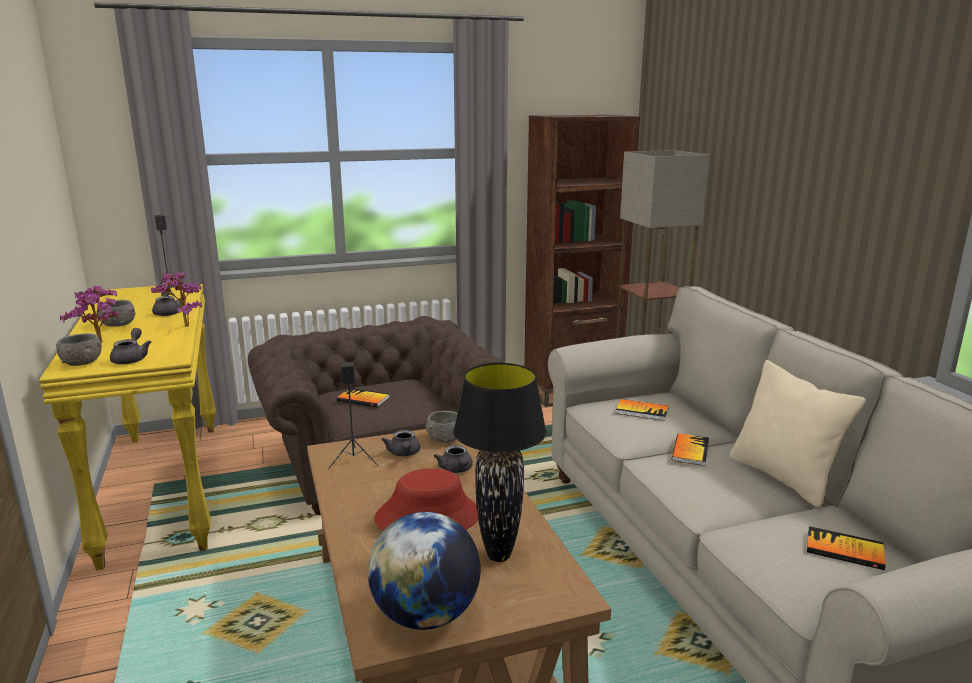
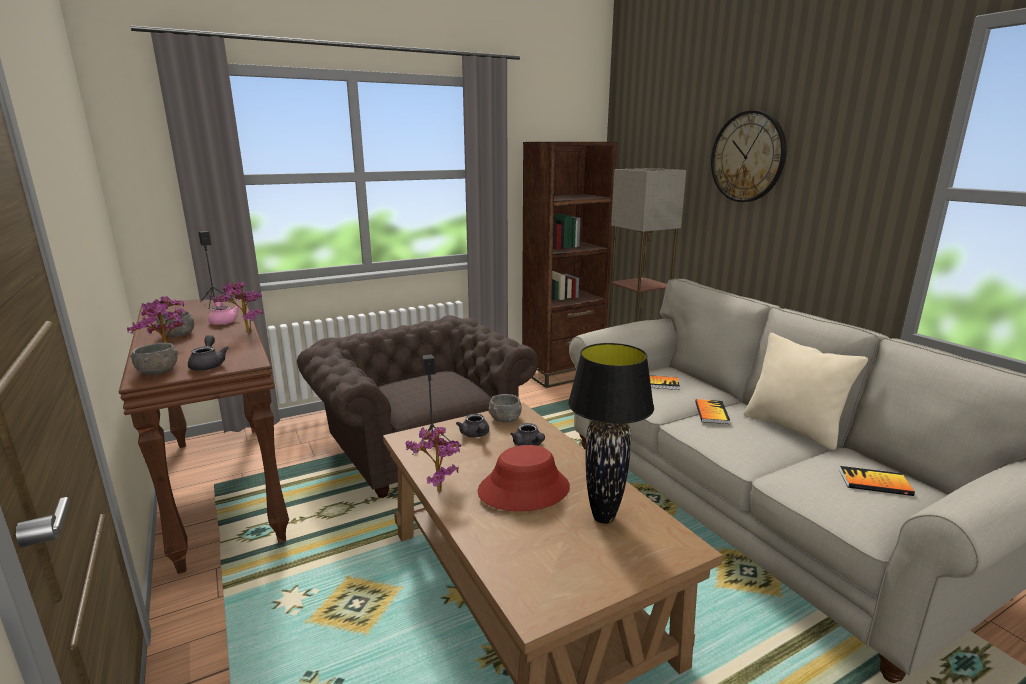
camera: 10 degrees left, 0 degrees up
(163, 488) = (223, 487): yellow console table -> brown console table
(168, 312) = (223, 321): grey teapot -> pink teapot
(336, 507) = (436, 489): none -> potted plant
(363, 399) = (413, 390): book -> none
(426, 615) = (566, 581): globe -> none
(781, 141) = (748, 157): none -> wall clock

